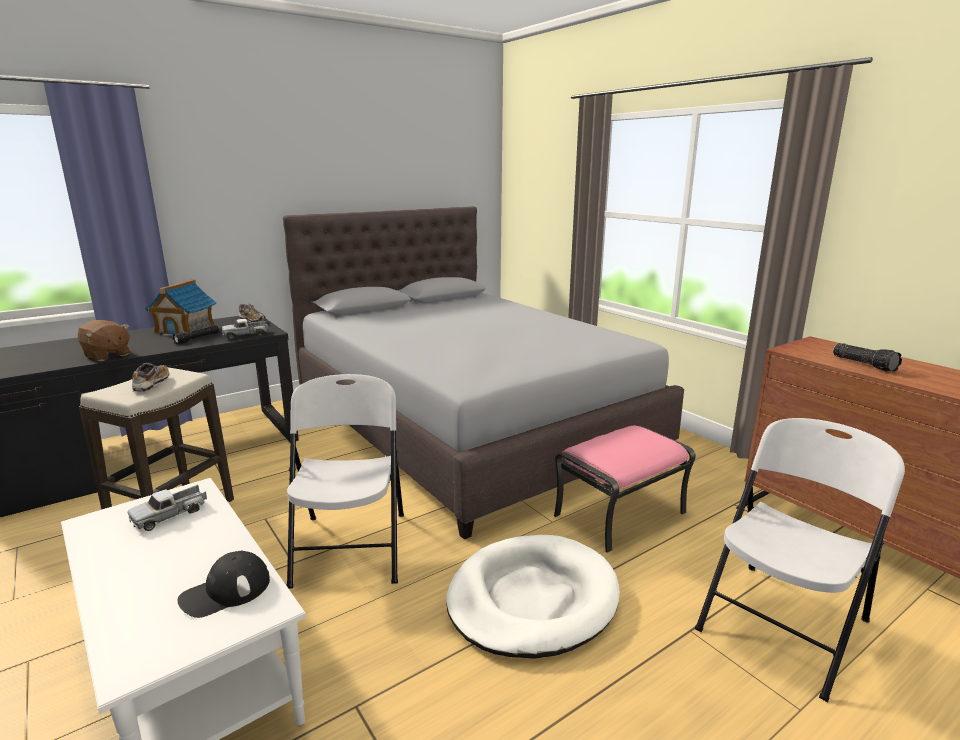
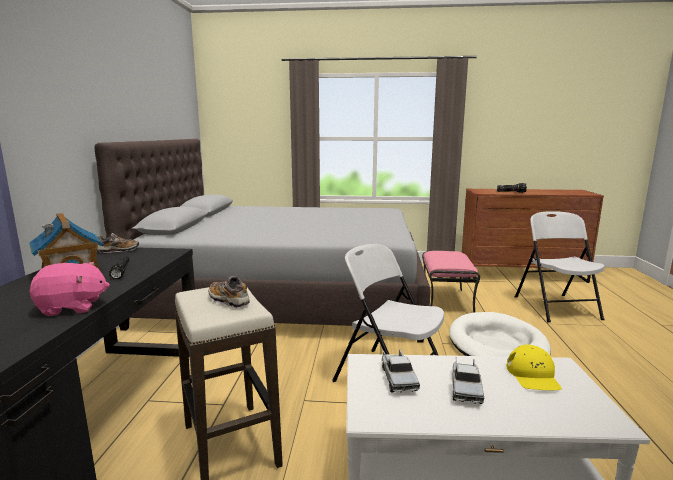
camera: 50 degrees left, 5 degrees down
(107, 355) = (72, 307): brown plush toy -> pink plush toy
(225, 591) = (533, 375): black cap -> yellow cap
(246, 335) = (159, 258): toy truck -> toy truck (465, 388)

